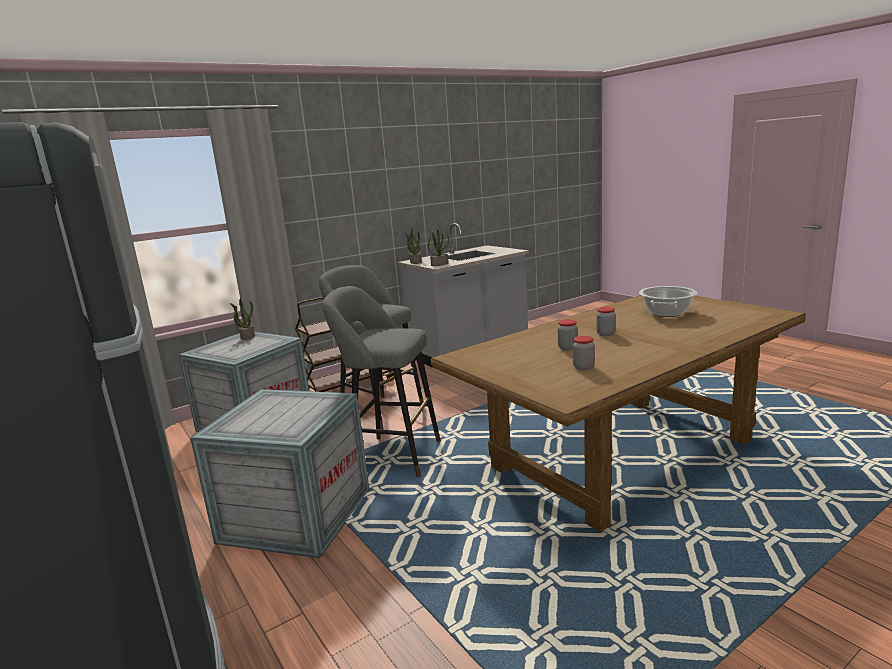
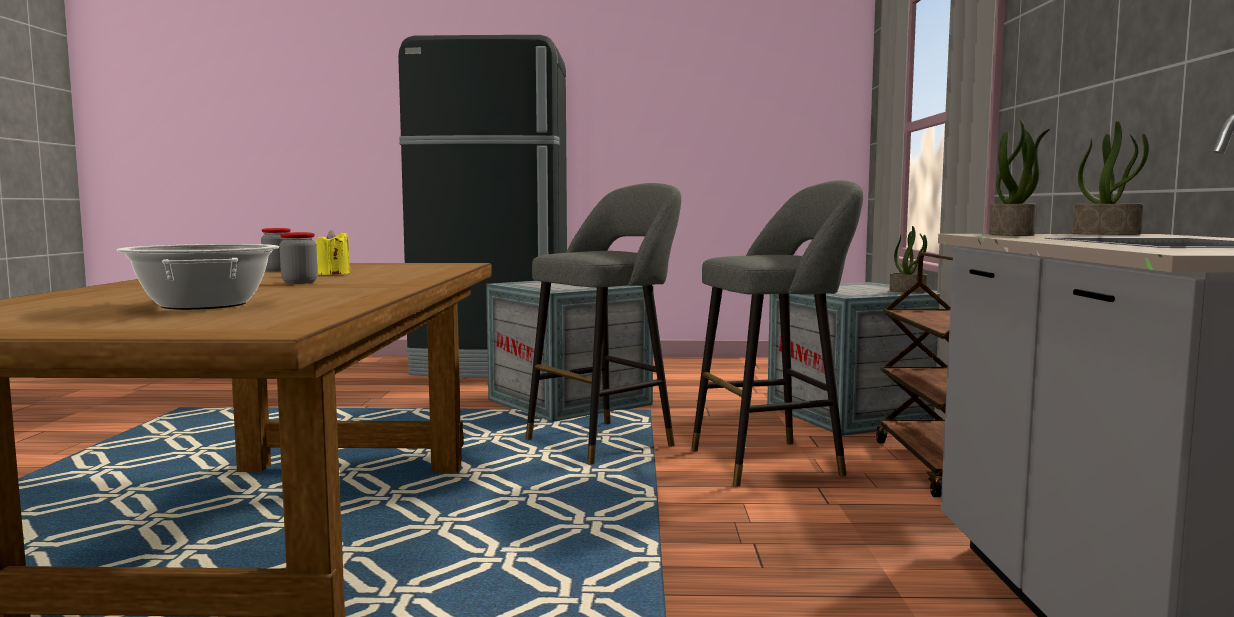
camera: 125 degrees right, 10 degrees down
(567, 348) = (333, 274): jar -> yellow candle

